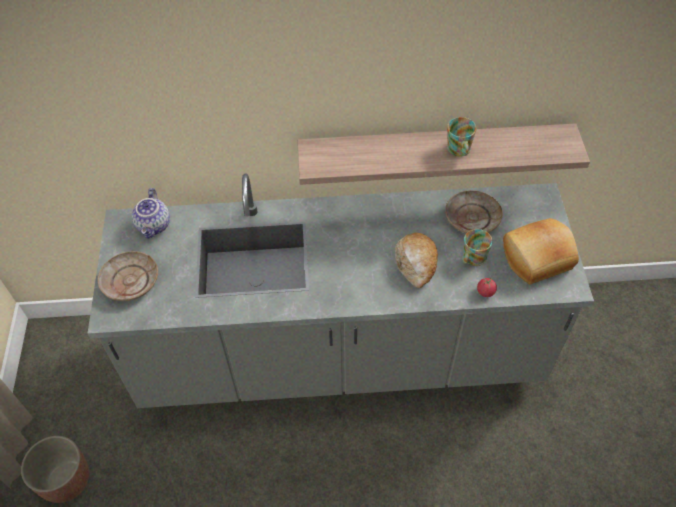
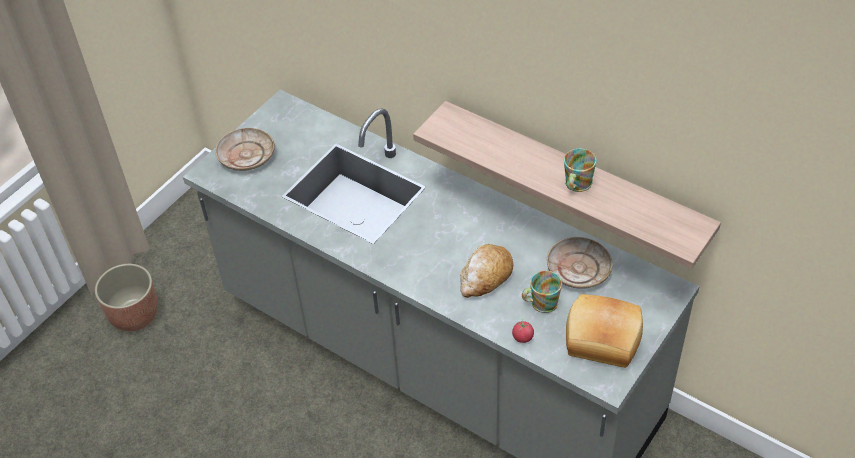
camera: 40 degrees right, 5 degrees down
(154, 226) = (303, 122): teapot -> none

